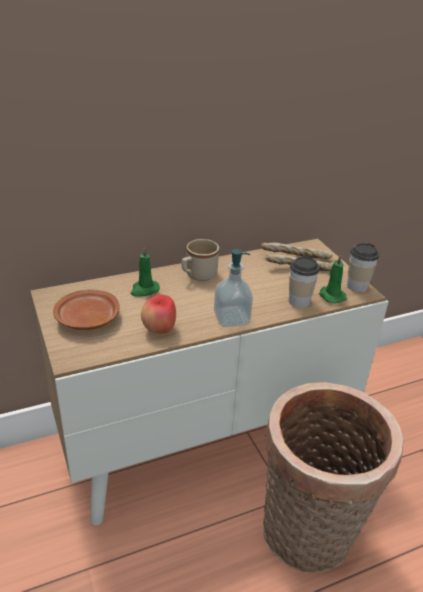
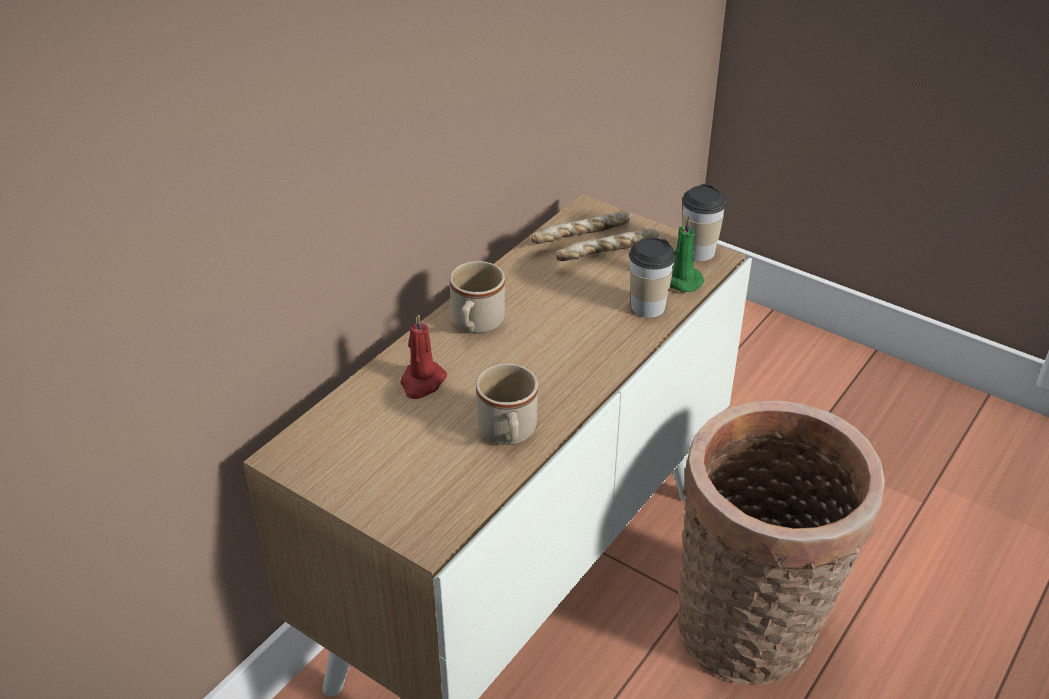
camera: 30 degrees left, 5 degrees up
(87, 319) = (387, 467): brown plate -> none
(144, 290) = (422, 382): green candle -> red candle
(159, 330) = (508, 435): apple -> beige mug
(231, 318) = (586, 372): soap dispenser -> none

